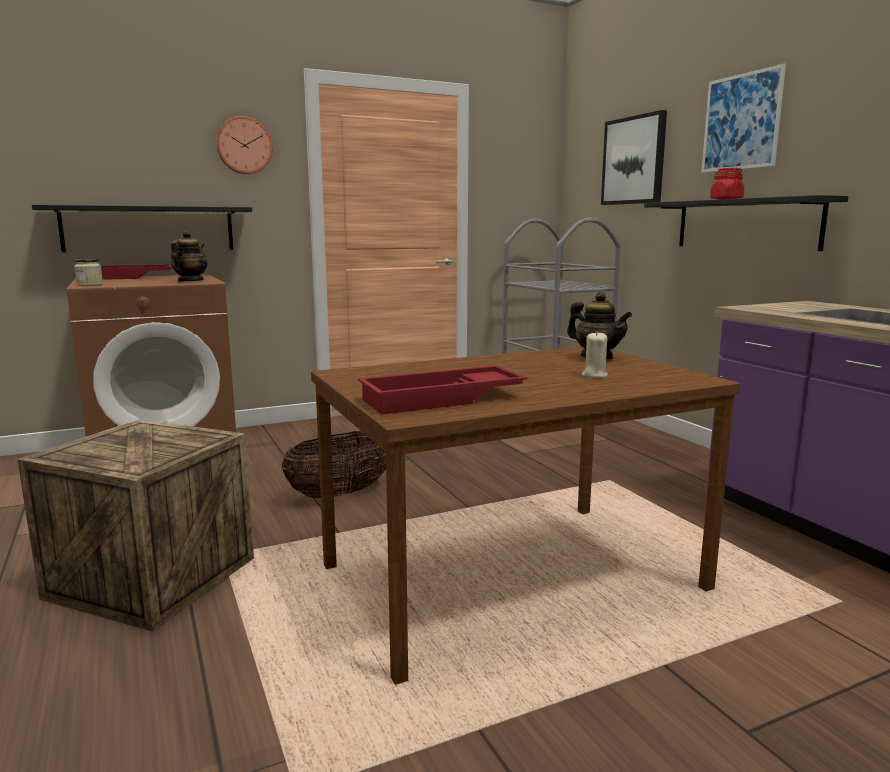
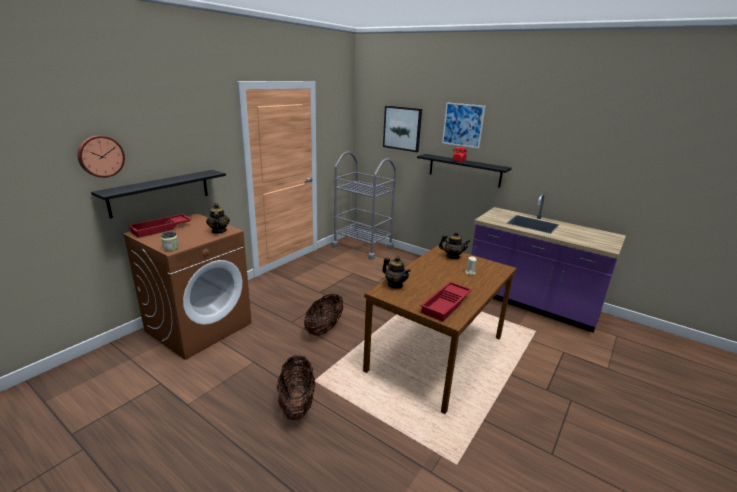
camera: 30 degrees left, 10 degrees up
(152, 578) = (297, 403): crate -> basket
(244, 145) = (209, 132): wall clock -> wall clock (100, 156)
(390, 370) = (395, 285): none -> teapot

